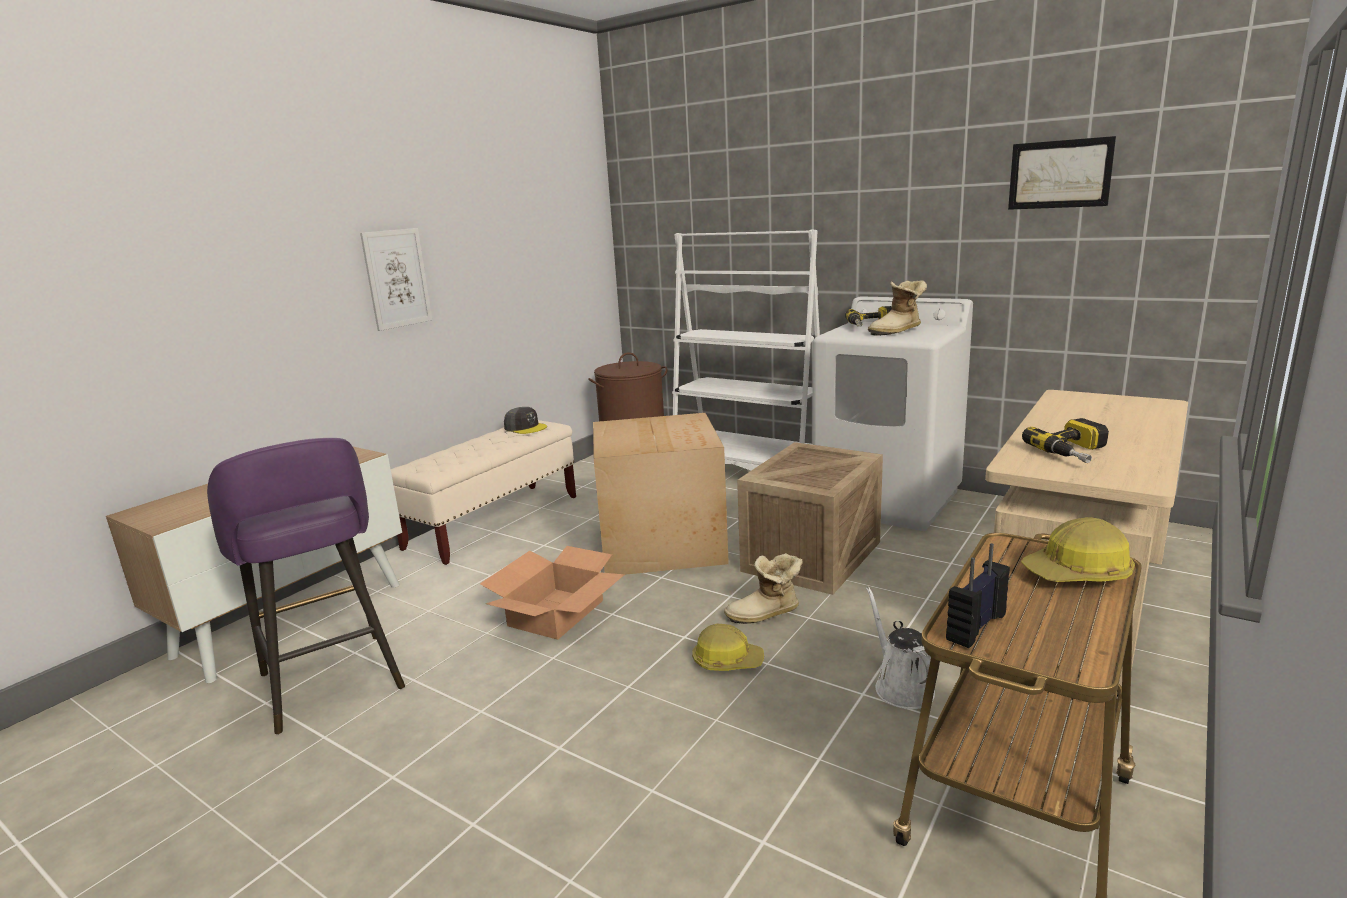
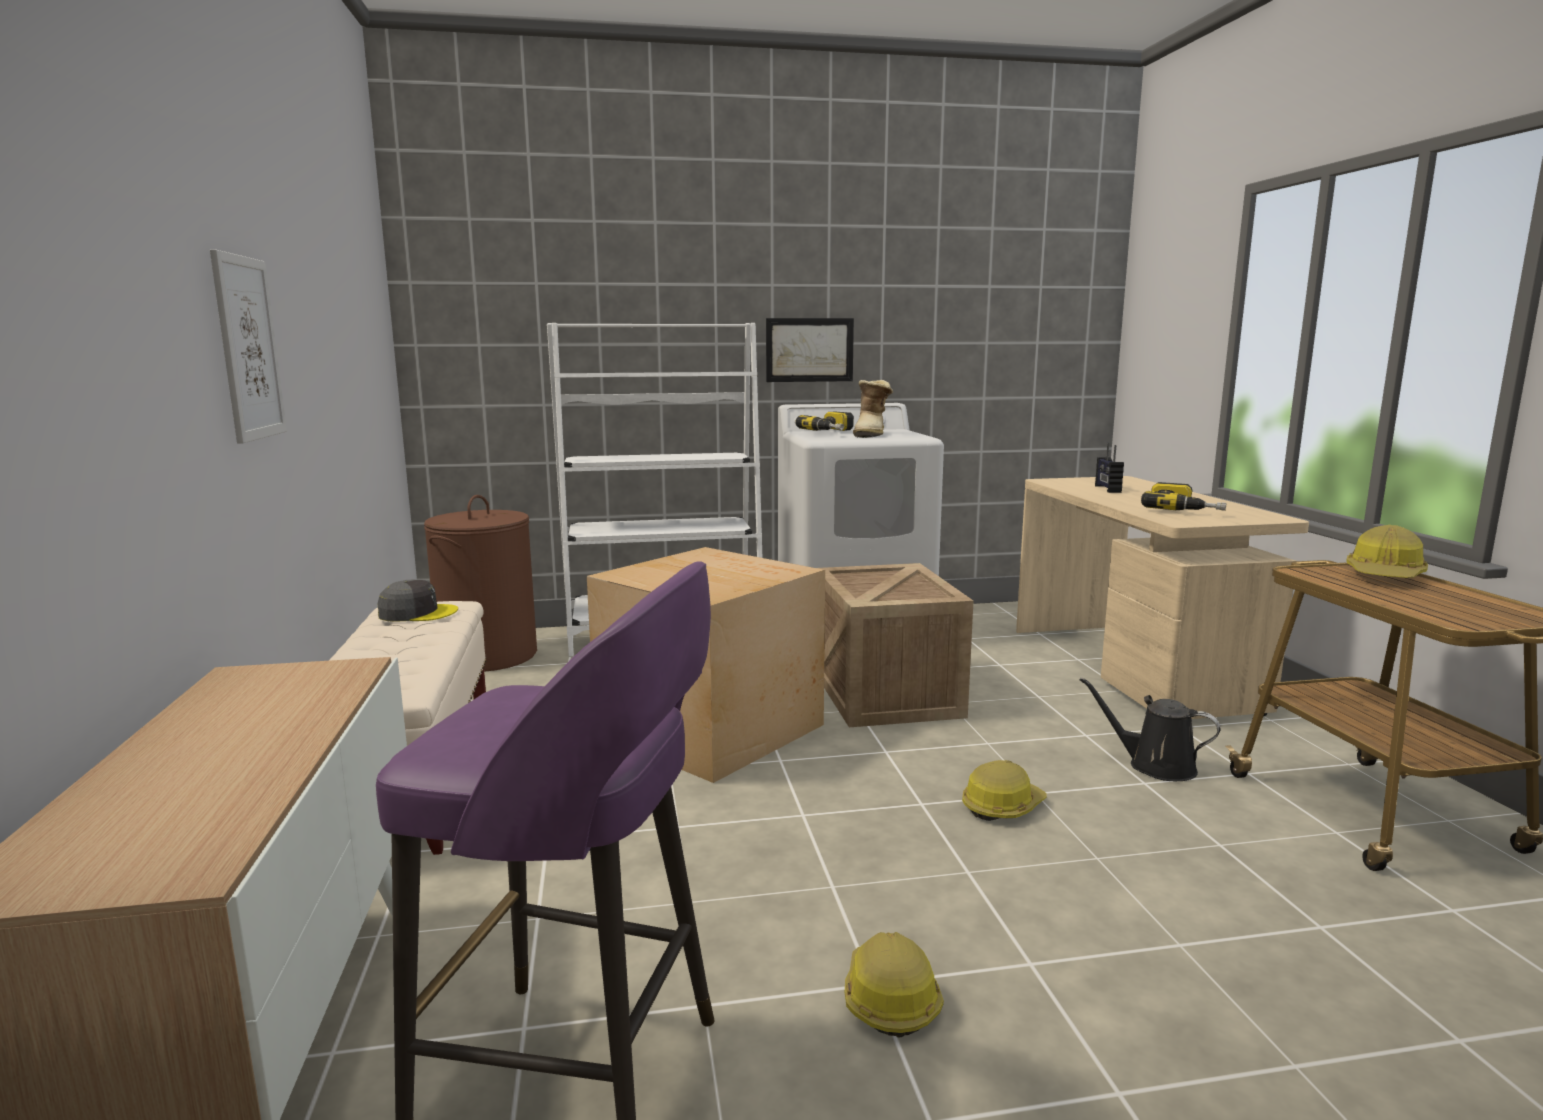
camera: 45 degrees left, 5 degrees down
(474, 721) = (889, 998): none -> hard hat
(556, 613) = (736, 841): cardboard box -> none
(765, 615) = (950, 755): boot -> none
(900, 687) = (1155, 766): white watering can -> black watering can
(975, 626) = (1453, 615): radio -> radio (1107, 489)
(1059, 174) = (971, 280): picture -> picture (809, 350)

